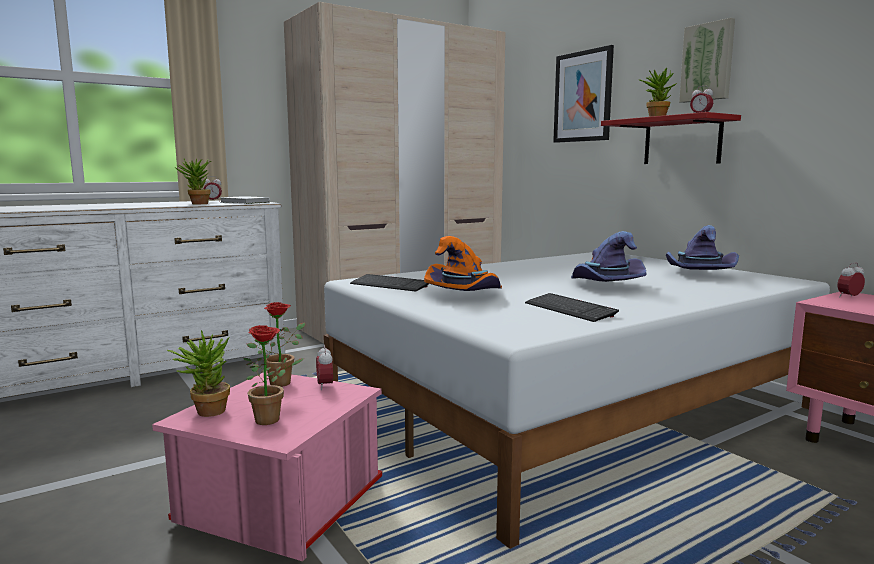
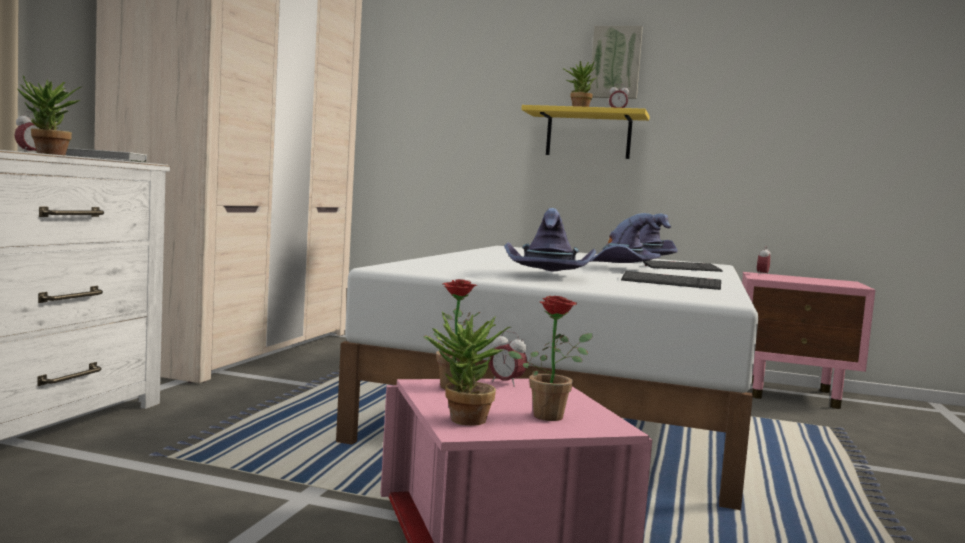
camera: 40 degrees left, 5 degrees down
(390, 285) = (442, 270): keyboard -> keyboard (681, 268)
(464, 295) = (548, 276): orange hat -> purple hat
(583, 96) = (466, 76): picture -> none
(682, 141) = (588, 135): red shelf -> yellow shelf

